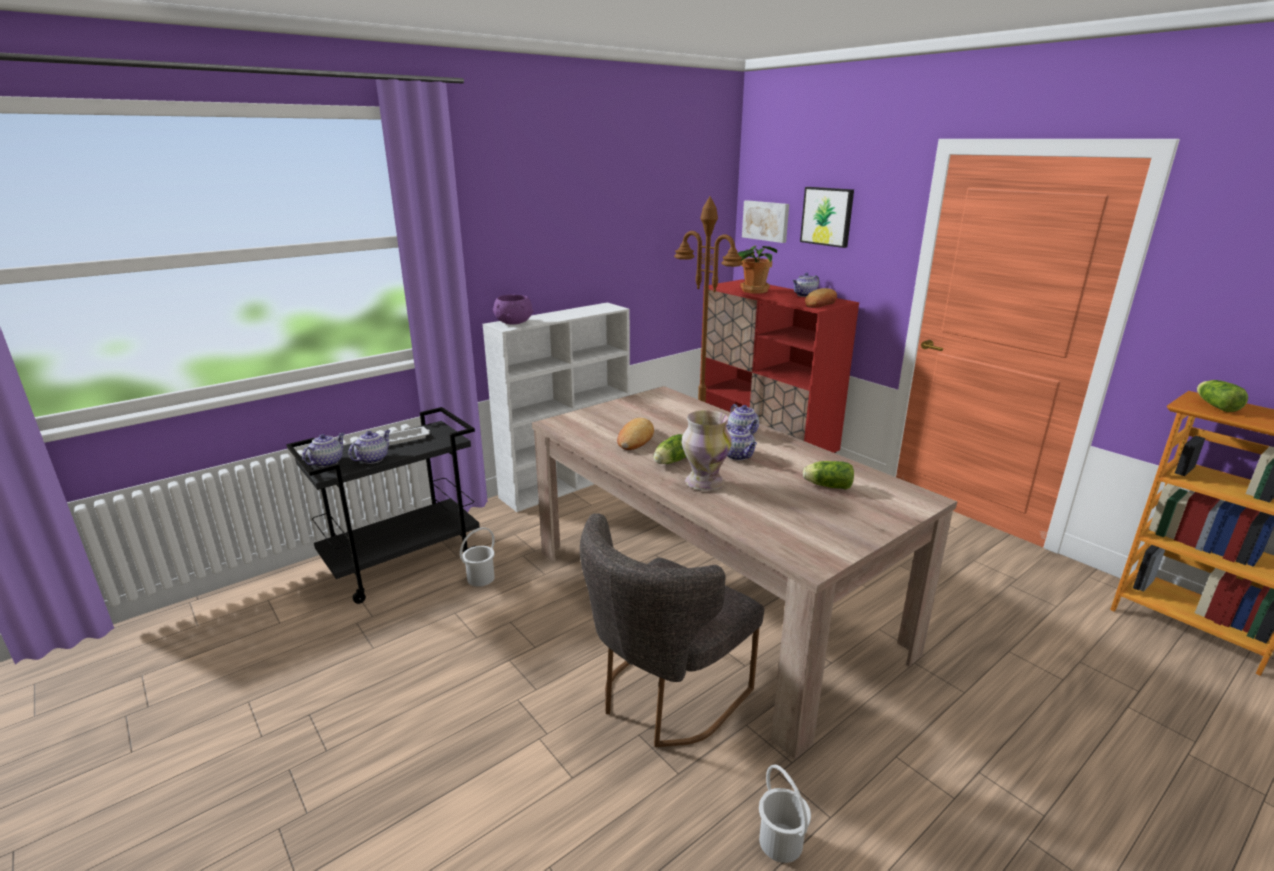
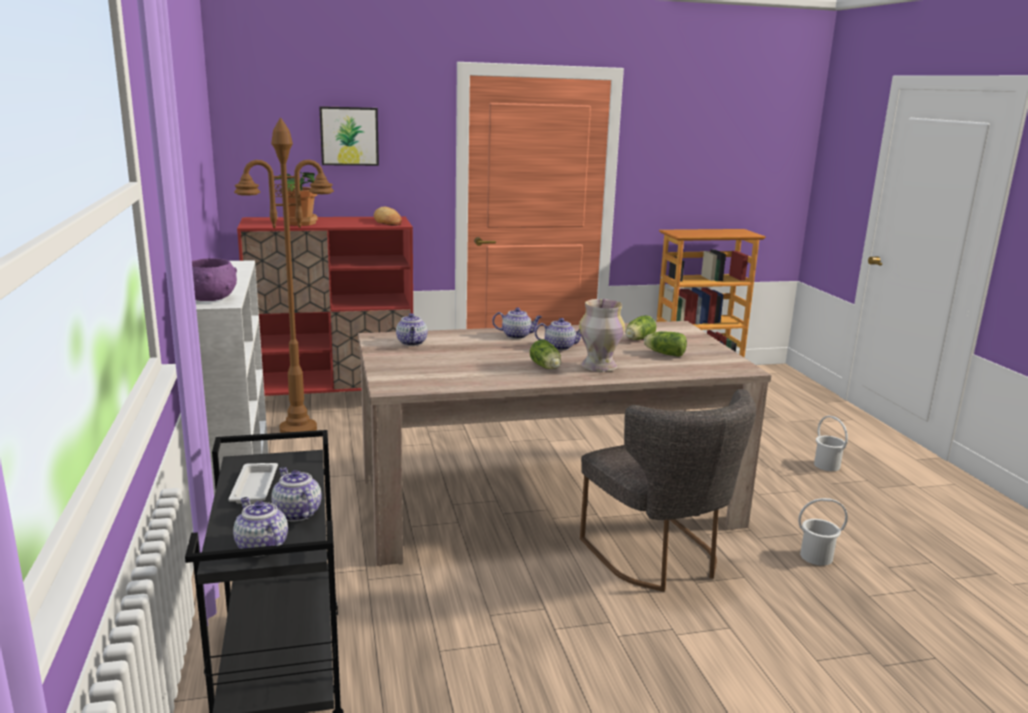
camera: 65 degrees left, 5 degrees down
(481, 578) = (385, 618): white bucket -> white bucket (827, 465)
(635, 439) = (479, 368): bread -> none
(766, 221) = (264, 146): picture -> none
(804, 295) = (351, 219): teapot -> teapot (412, 343)
(1215, 405) = (685, 233): lettuce -> lettuce (663, 353)

